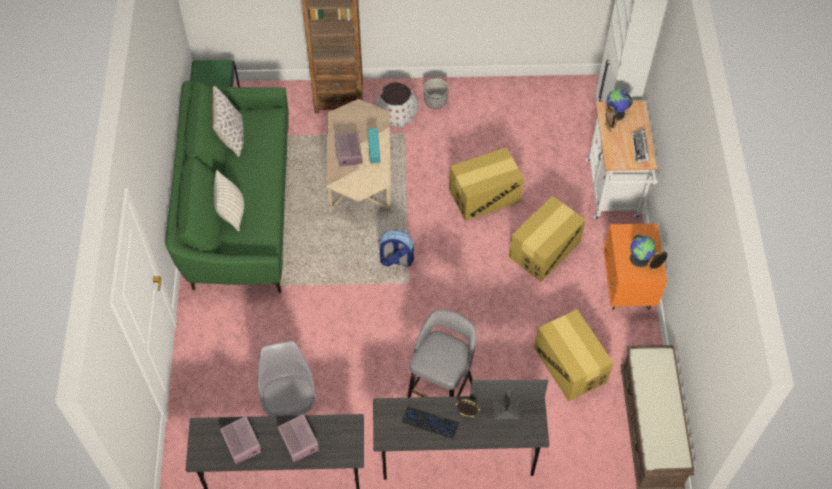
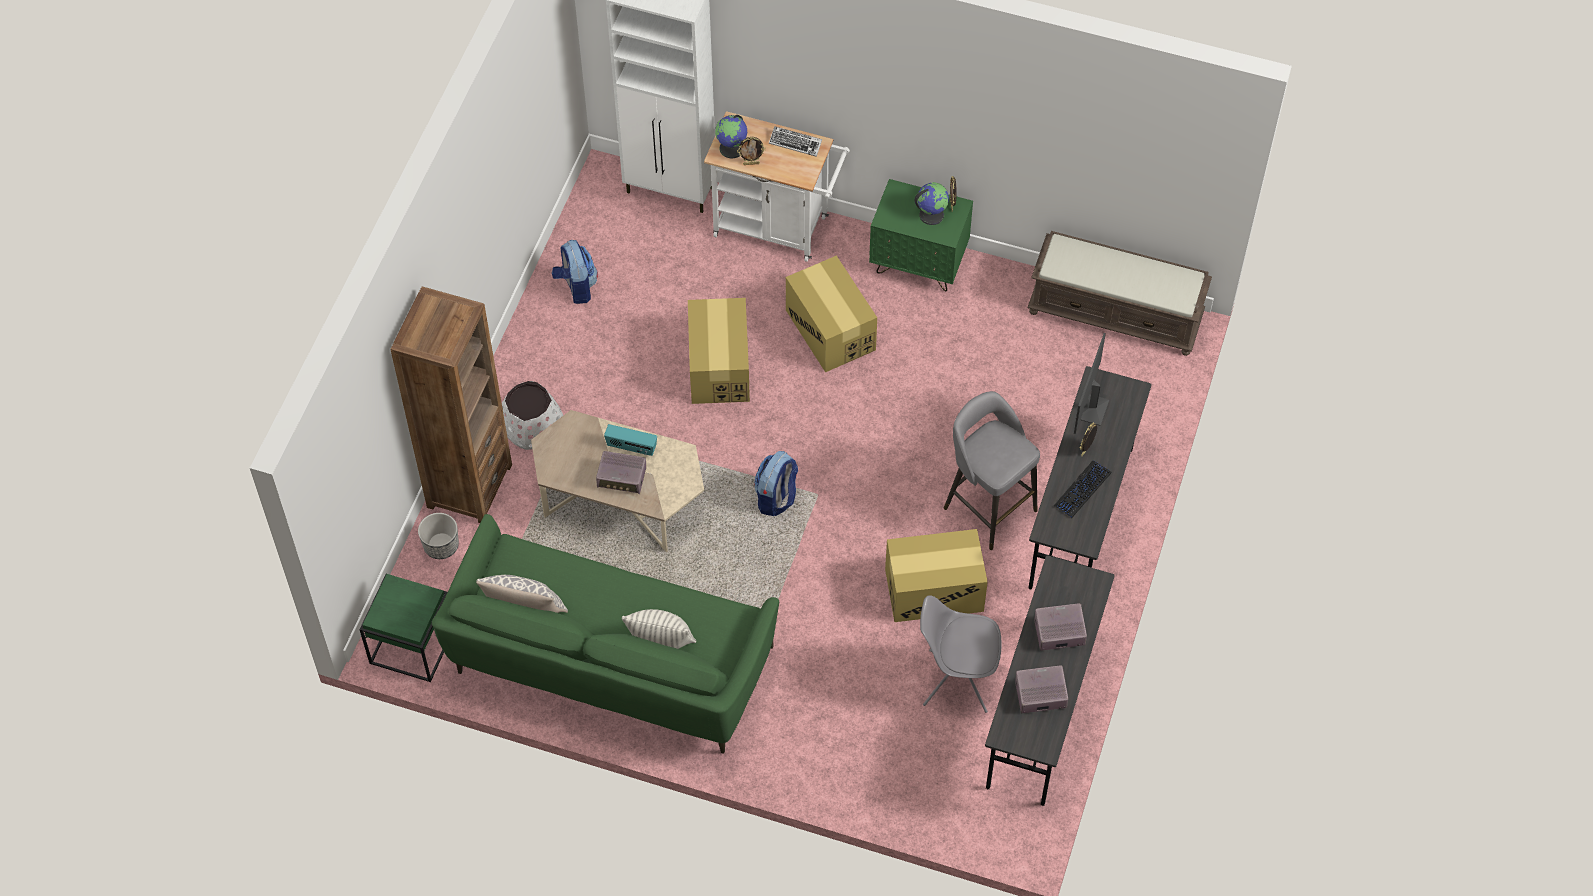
camera: 70 degrees left, 0 degrees up
(435, 101) = (535, 371): planter -> planter (441, 545)
(509, 101) = (576, 287): none -> backpack
(570, 365) = (1003, 361): cardboard box -> cardboard box (933, 590)
(627, 286) = (919, 264): orange nightstand -> green nightstand

